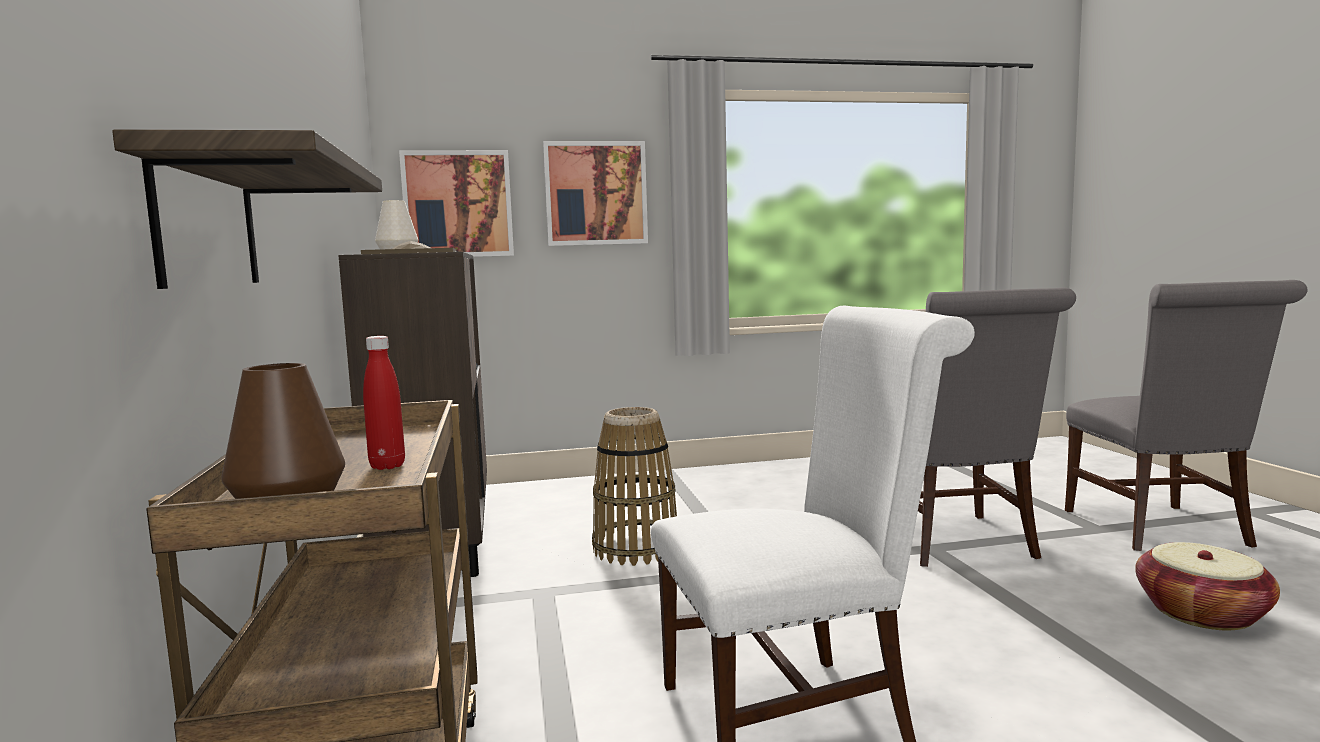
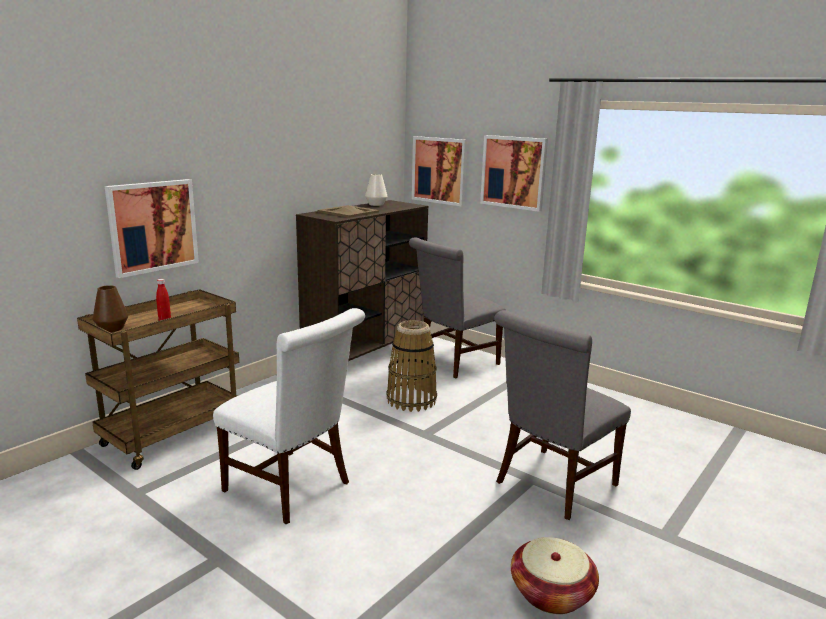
camera: 50 degrees right, 10 degrees up
(207, 223) = (153, 226): shelf -> picture
(1162, 530) = (710, 566): grey chair -> grey chair (453, 362)

